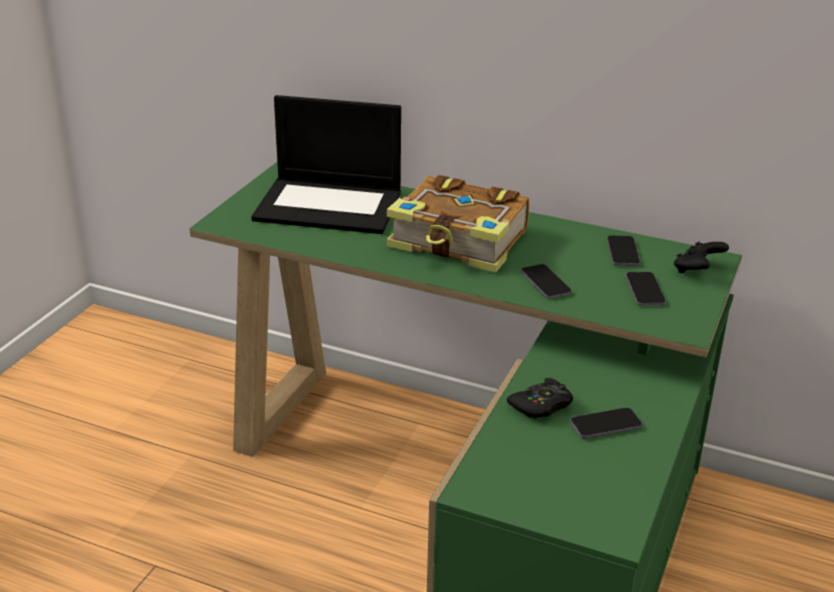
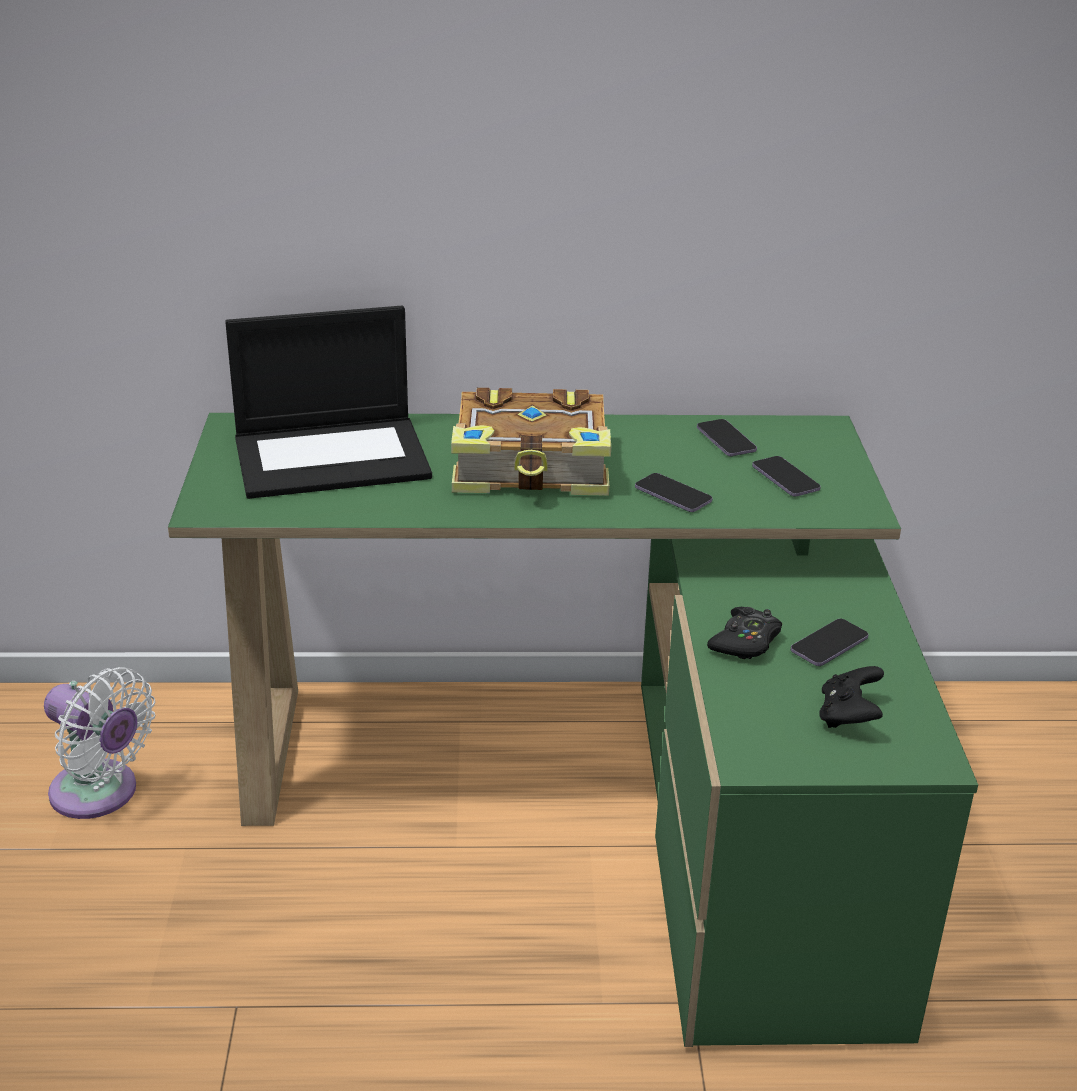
camera: 25 degrees left, 0 degrees up
(163, 405) = (100, 794): none -> white fan
(697, 270) = (819, 443): black game controller -> black game controller (848, 716)

